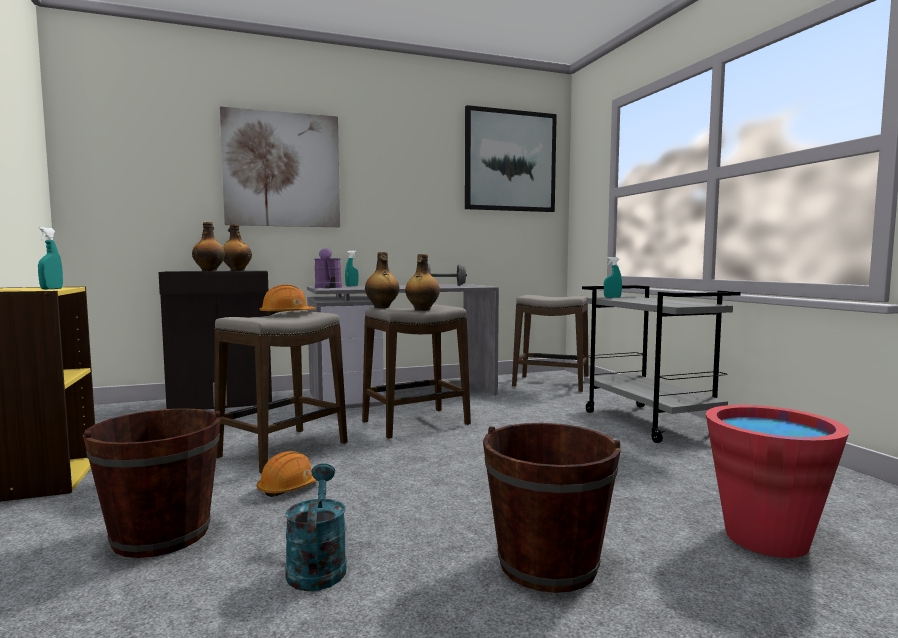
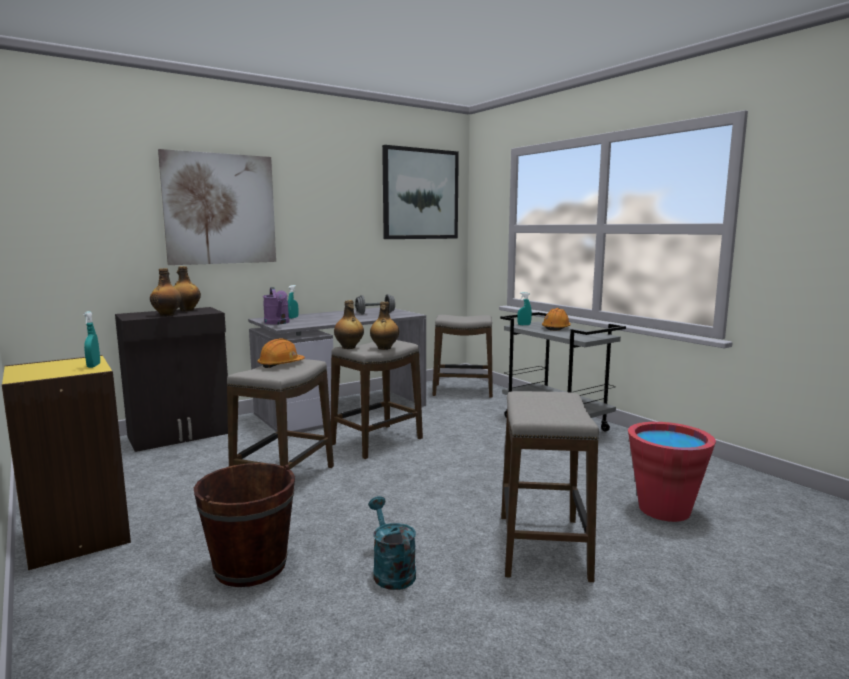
camera: 15 degrees left, 5 degrees up
(289, 487) = (319, 513): orange hard hat -> orange hard hat (556, 328)
(548, 564) = (543, 547): brown bucket -> stool

